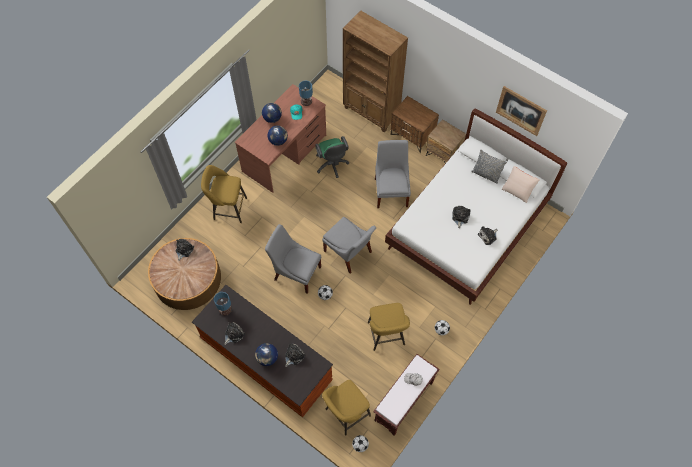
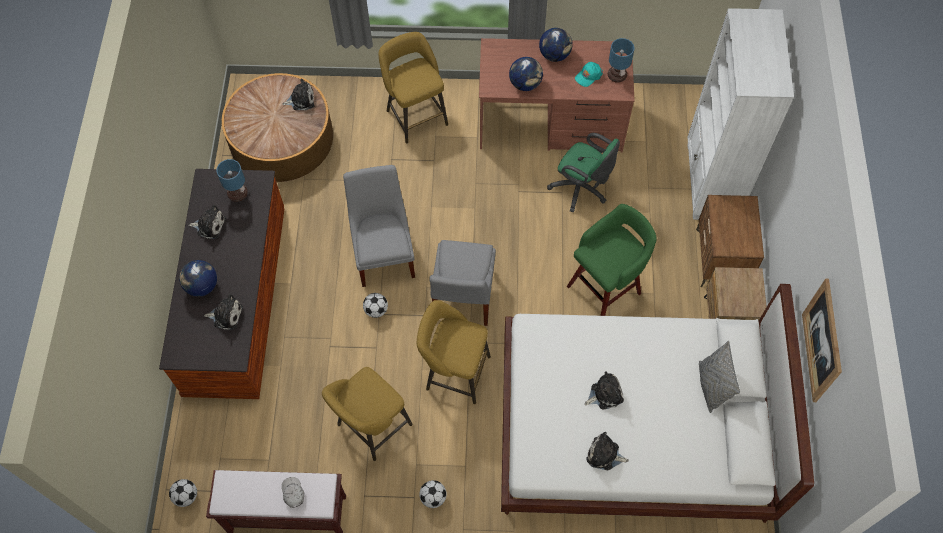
camera: 55 degrees right, 0 degrees up
(332, 165) = (581, 189): green office chair -> green office chair turned 90 degrees counterclockwise
(345, 414) = (220, 448): yellow stool -> yellow stool (454, 372)
(371, 112) = (710, 182): brown bookcase -> white bookcase
(391, 190) = (606, 288): grey chair -> green stool
(518, 190) = (724, 450): beige pillow -> none

